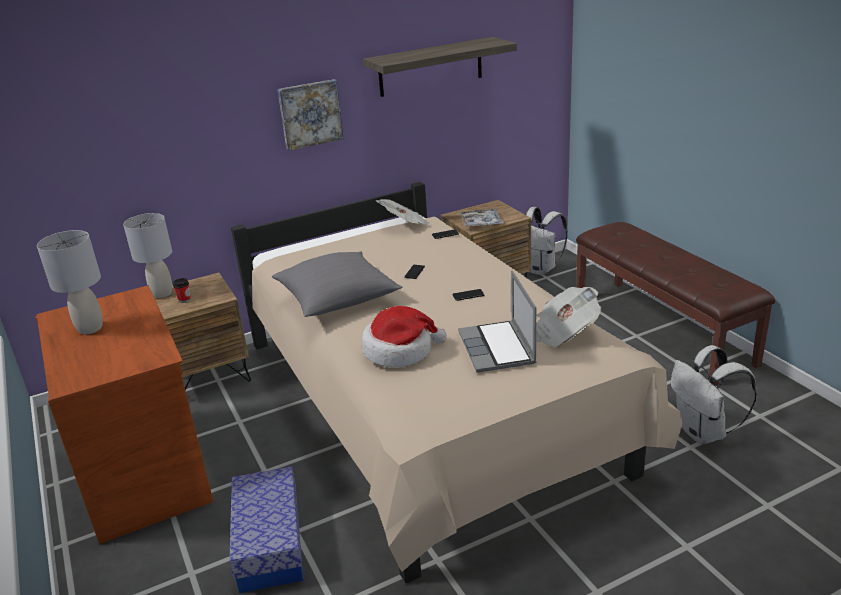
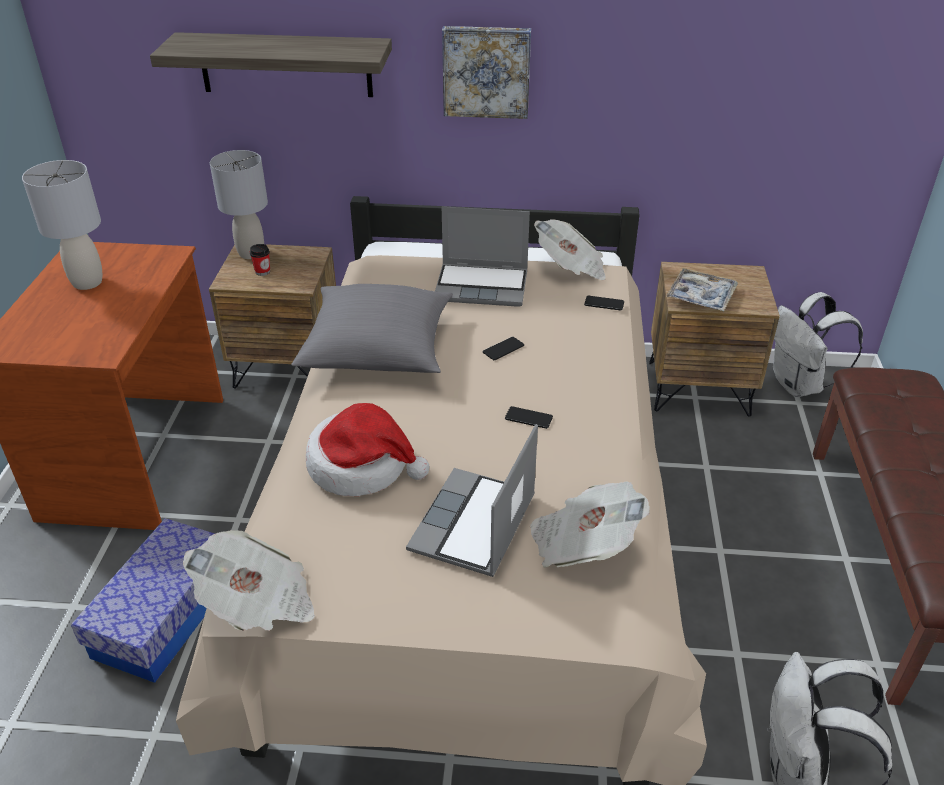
camera: 30 degrees right, 10 degrees up
(364, 249) = (483, 286): none -> laptop
(420, 431) = (258, 603): none -> newspaper
(431, 67) = (694, 41): shelf -> shelf (285, 65)

